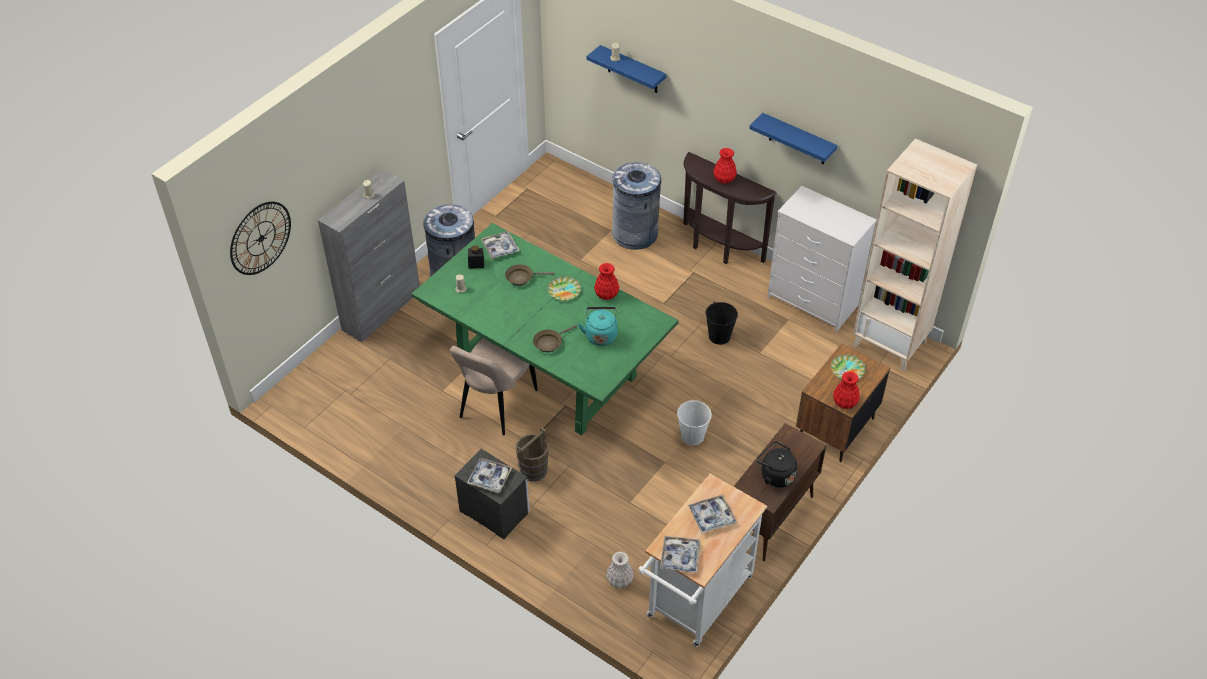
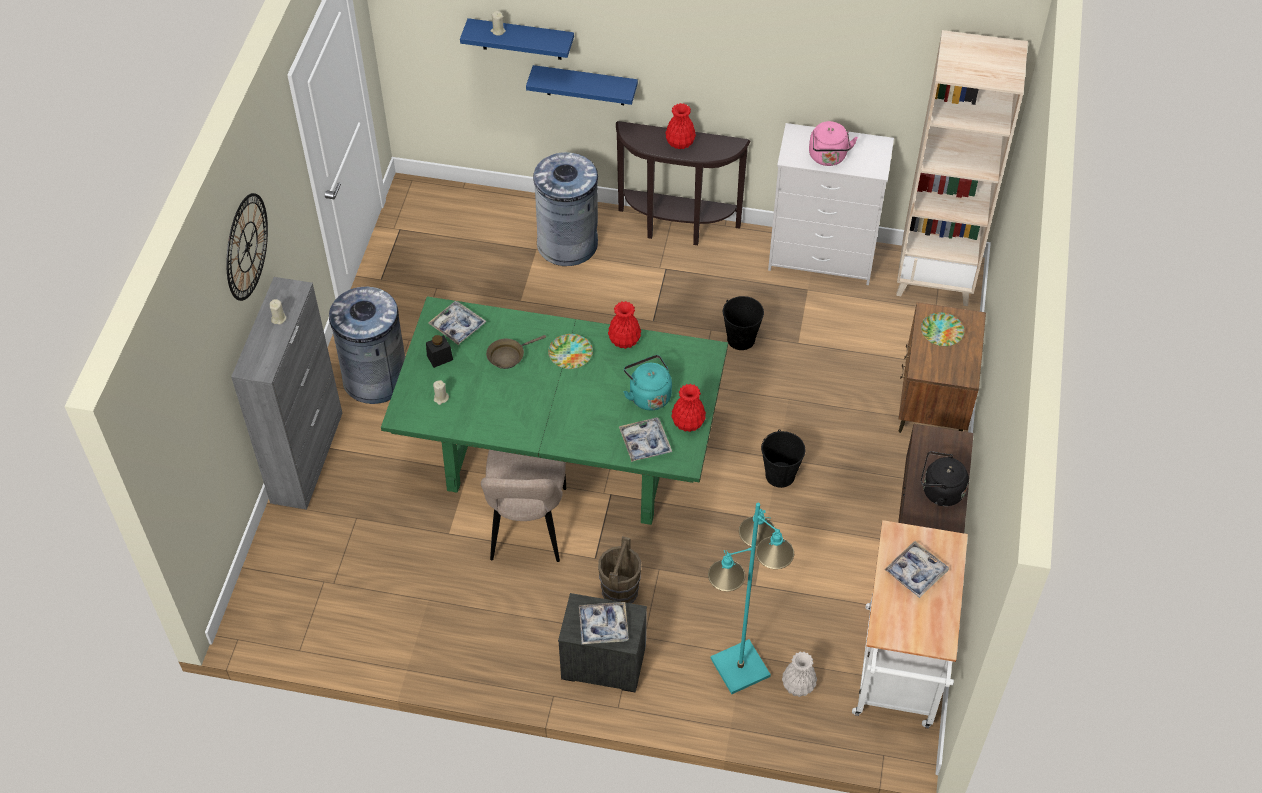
camera: 25 degrees left, 5 degrees up
(260, 238) = (186, 431): wall clock -> wall clock (247, 247)
(550, 342) = (593, 427): brown frying pan -> none
(585, 552) = (740, 668): none -> turquoise floor lamp
(680, 557) = (910, 636): tray -> tray (645, 443)
(692, 436) = (780, 475): white bucket -> black bucket
(798, 140) = (775, 69): blue shelf -> blue shelf (585, 85)
(818, 217) = (828, 157): none -> pink kettle
(845, 402) = (961, 373): red vase -> red vase (688, 423)

